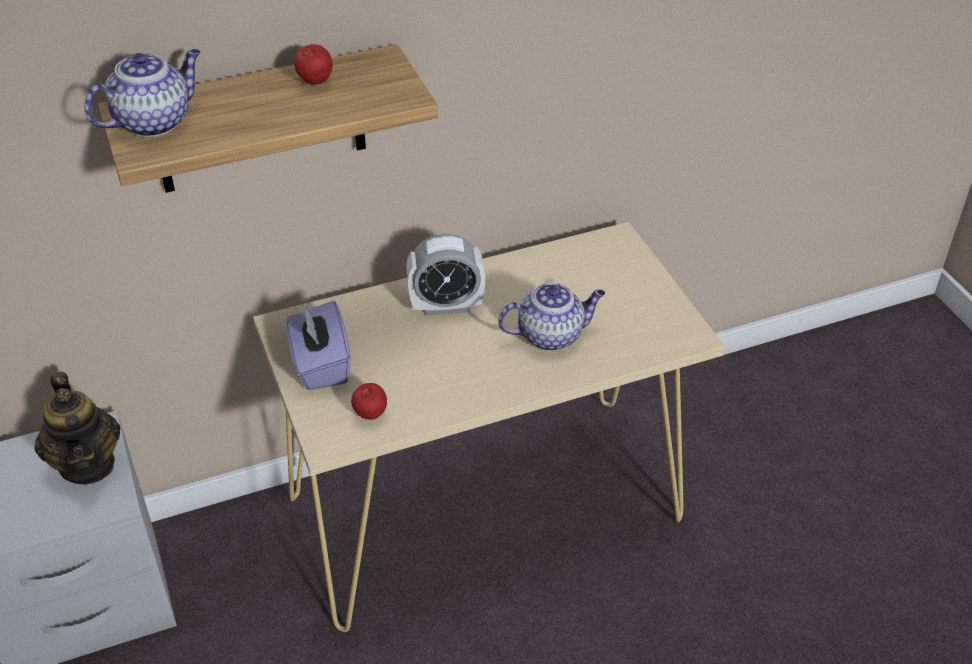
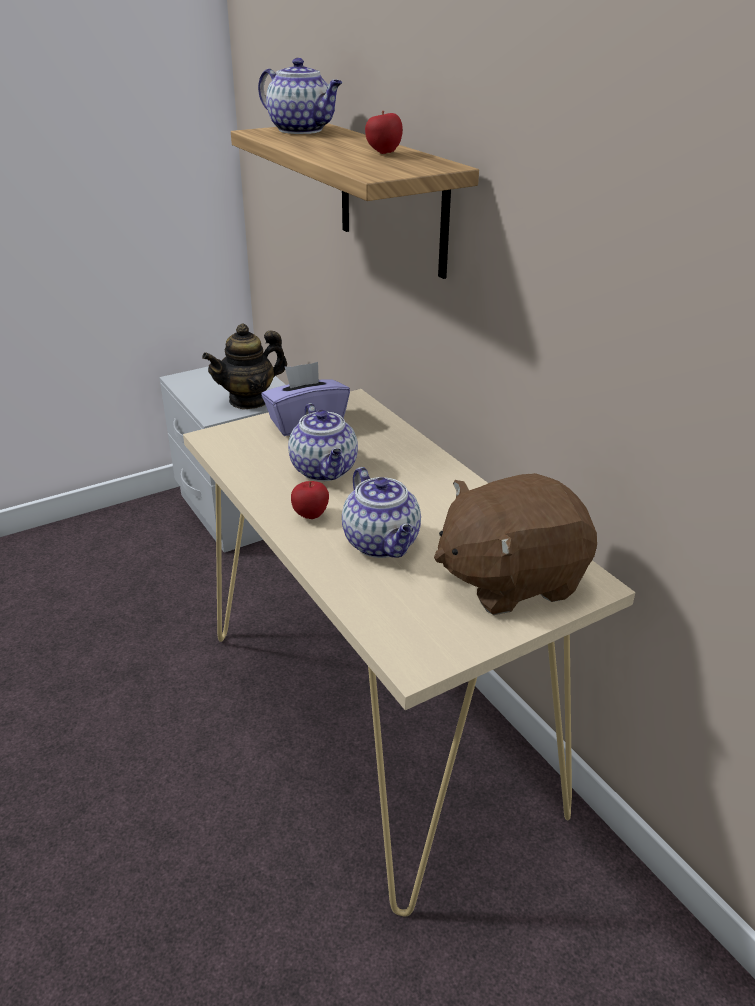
camera: 80 degrees right, 10 degrees down
(370, 414) = (245, 452): apple -> apple (310, 516)
(424, 359) = (325, 471): none -> teapot
(446, 306) = (407, 475): alarm clock -> none
(607, 275) = (509, 579): none -> brown plush toy

